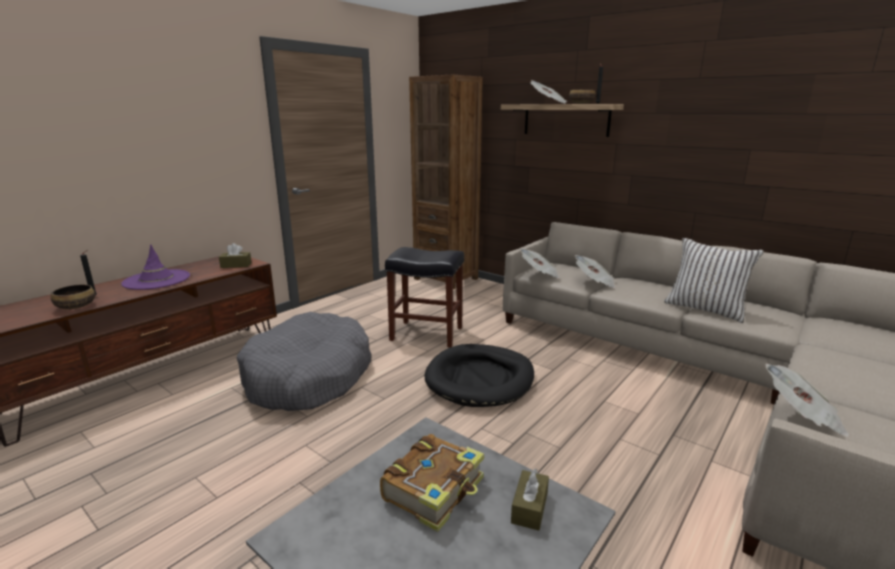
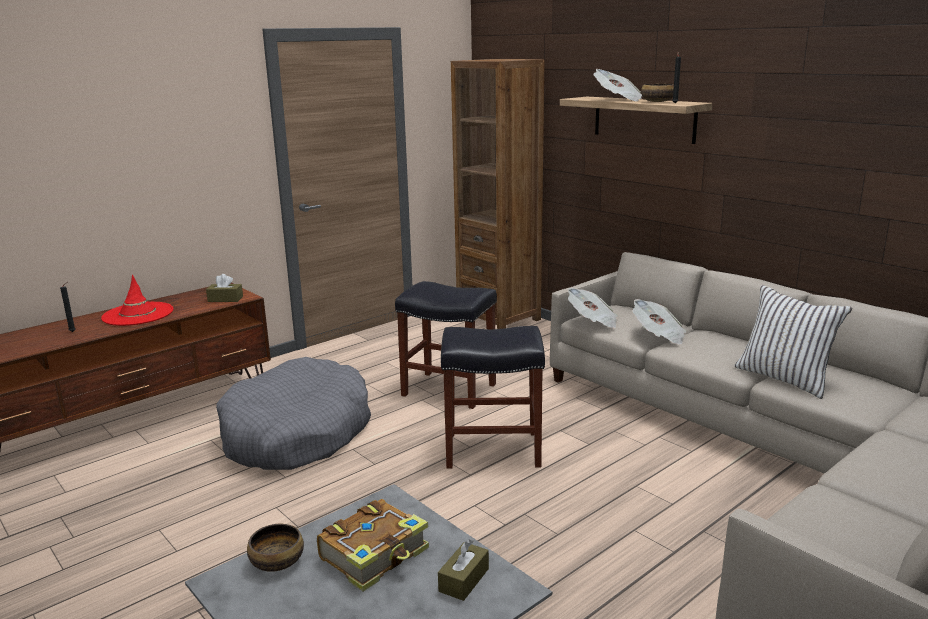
camera: 10 degrees right, 0 degrees up
(76, 306) = (54, 342): bowl -> bowl (277, 561)
(156, 280) = (138, 314): purple hat -> red hat
(480, 379) = (494, 449): black dog bed -> black stool
(802, 416) = (804, 513): newspaper -> none

